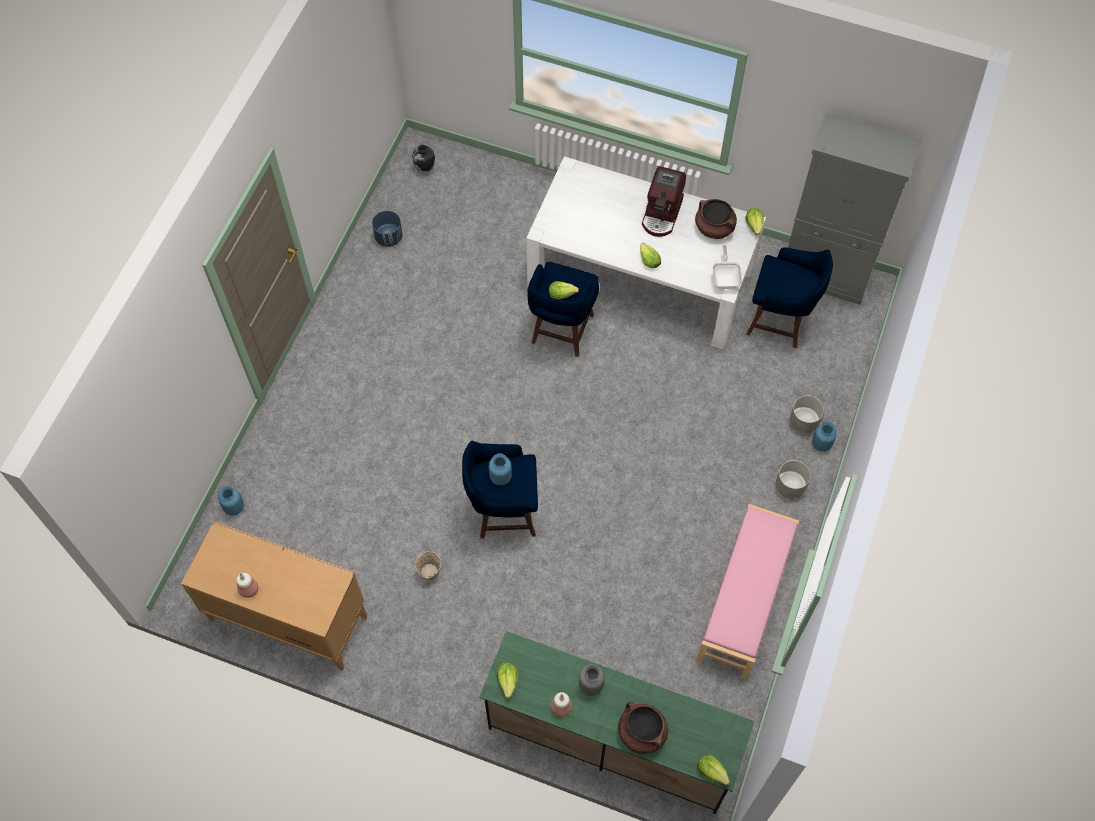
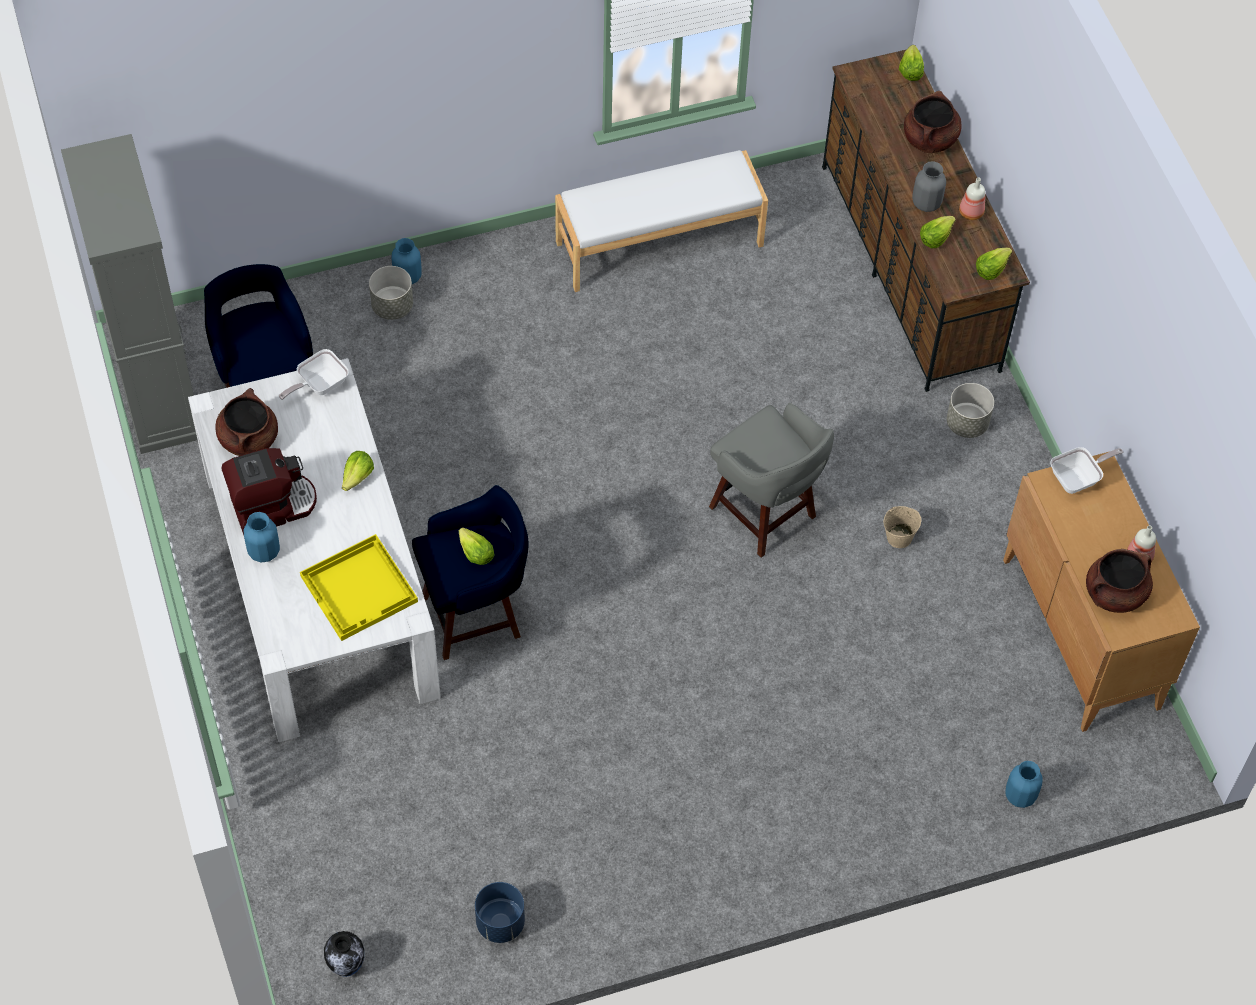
camera: 130 degrees left, 5 degrees down
(240, 555) = (1114, 594): none -> brown cooking pot
(324, 600) = (1078, 479): none -> frying pan
(500, 477) = (770, 455): blue vase -> blue vase (264, 551)
(503, 513) = (765, 515): blue stool -> grey stool
(577, 221) = (360, 589): none -> yellow tray
(609, 741) = (911, 267): green dresser -> brown dresser
(745, 601) = (659, 243): pink bench -> white bench
(754, 225) = (211, 401): lettuce -> lettuce (935, 237)
(790, 486) = (488, 275): grey planter -> grey planter (967, 423)

